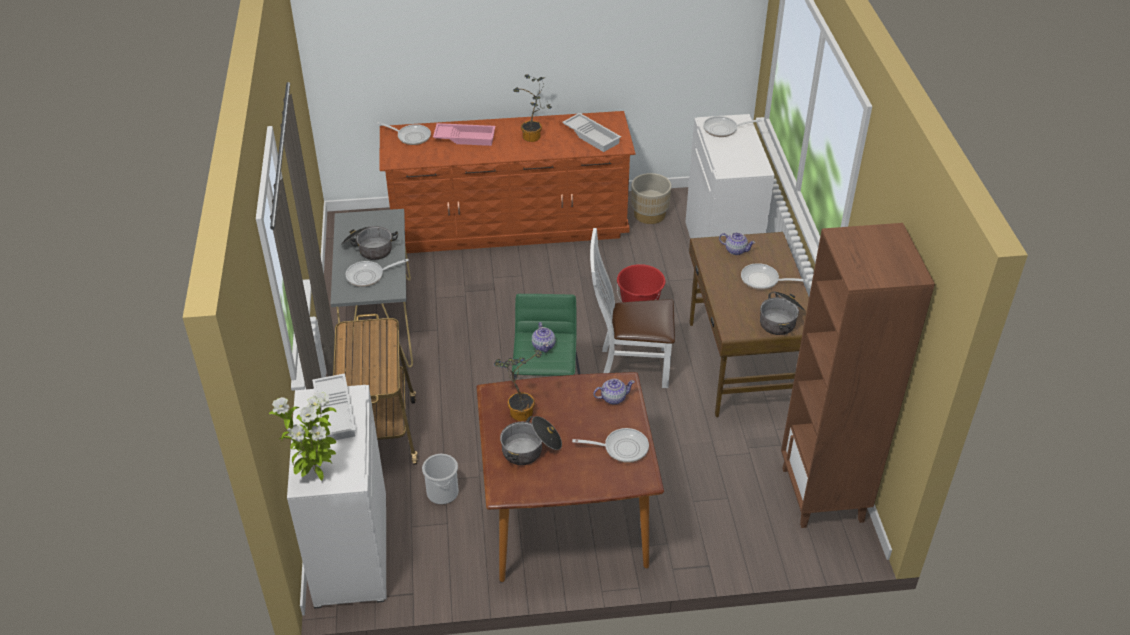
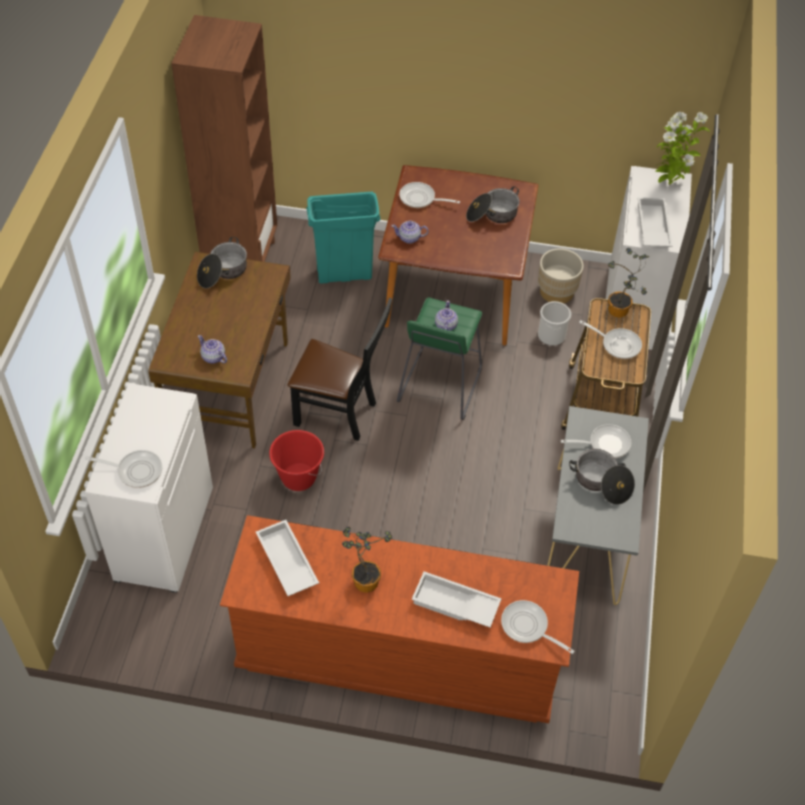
camera: 165 degrees left, 10 degrees up
(465, 137) = (454, 605): pink tray -> white tray
(518, 411) = (492, 246): potted plant -> potted plant (620, 312)
(629, 365) = (340, 414): white chair -> black chair
(649, 214) = (213, 622): beige planter -> beige planter (556, 292)
(698, 506) = (344, 274): none -> turquoise trash can
(763, 280) = (210, 316): frying pan -> frying pan (618, 344)

